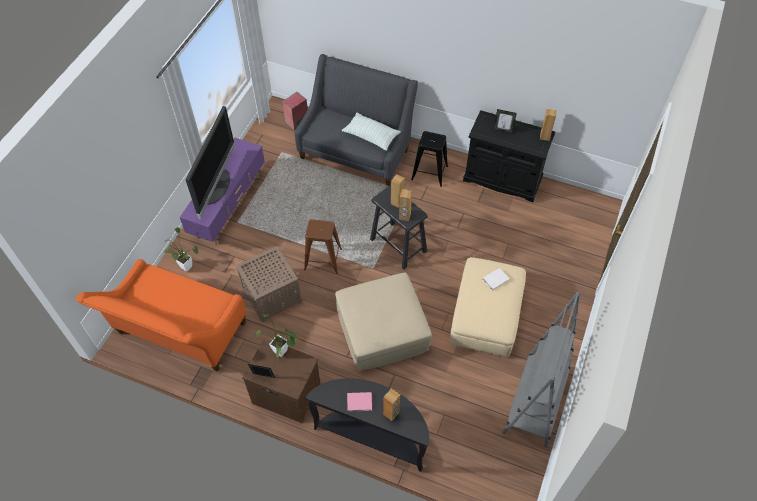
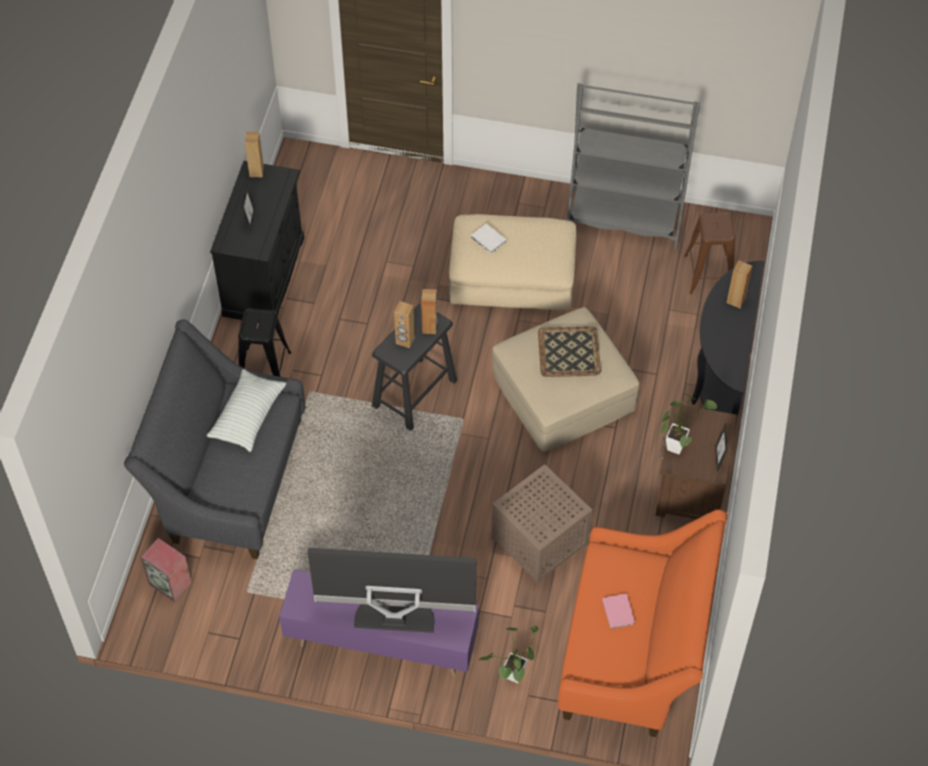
camera: 100 degrees left, 0 degrees up
(323, 259) = (460, 486): brown stool -> brown stool (708, 273)
(360, 402) = (732, 333): pink book -> pink book (618, 611)
(388, 313) = (569, 352): none -> tray

